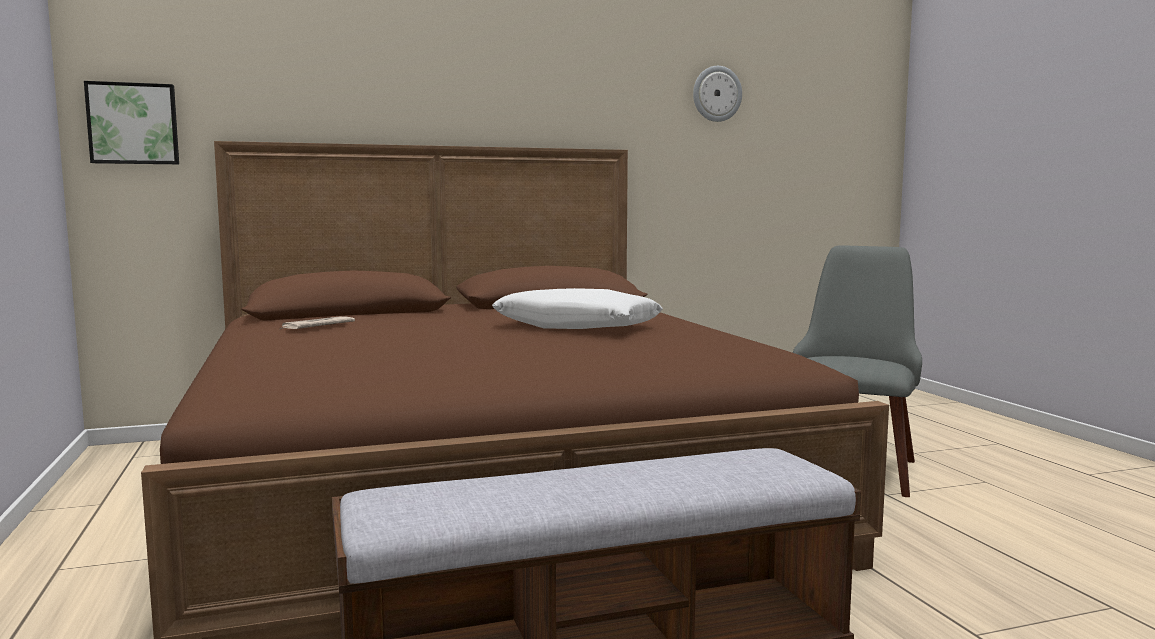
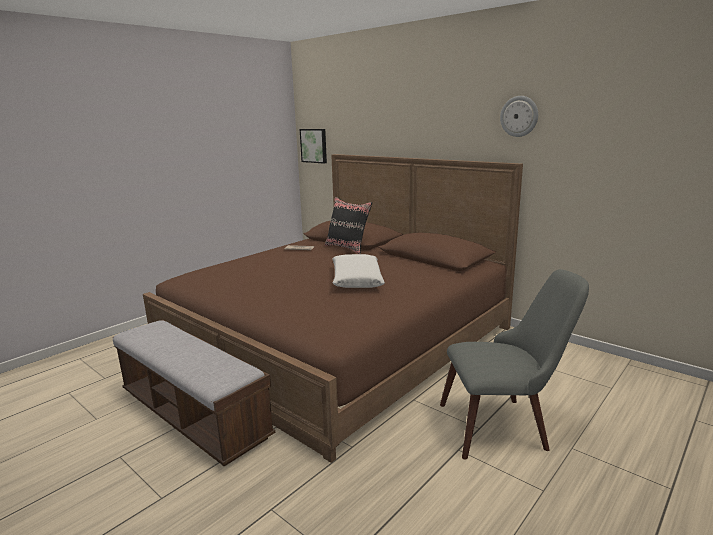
camera: 60 degrees right, 10 degrees up
(395, 314) = (348, 248): none -> black pillow
(716, 94) = (609, 119): wall clock -> wall clock (519, 116)

